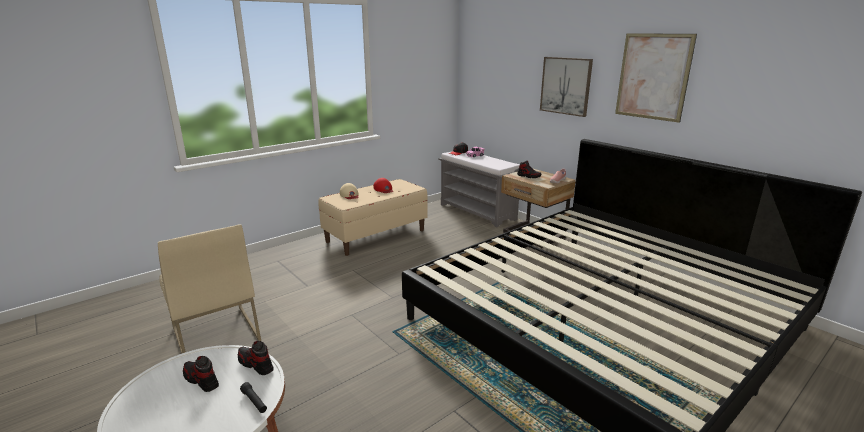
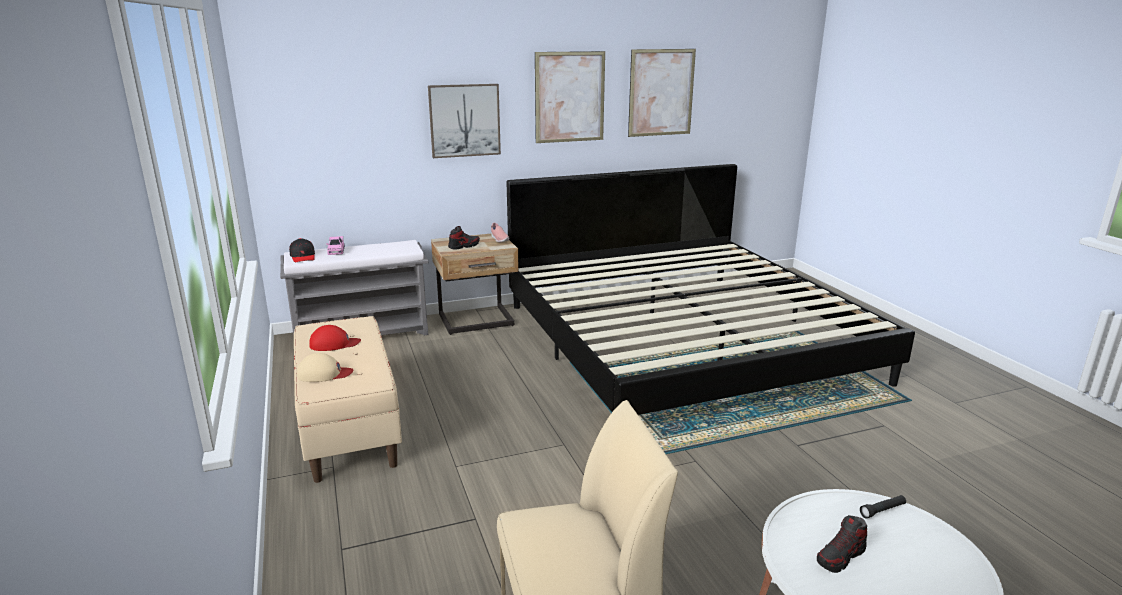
camera: 70 degrees left, 0 degrees up
(255, 364) = (811, 509): shoe -> none
(762, 83) = (661, 93): none -> picture

